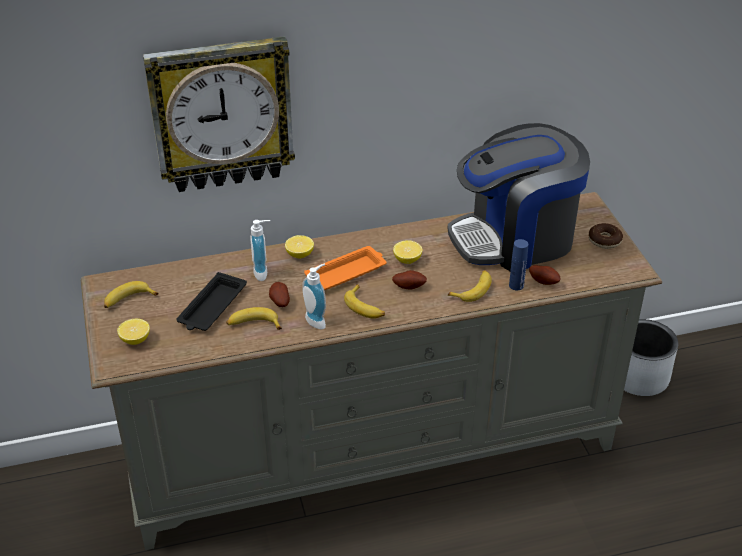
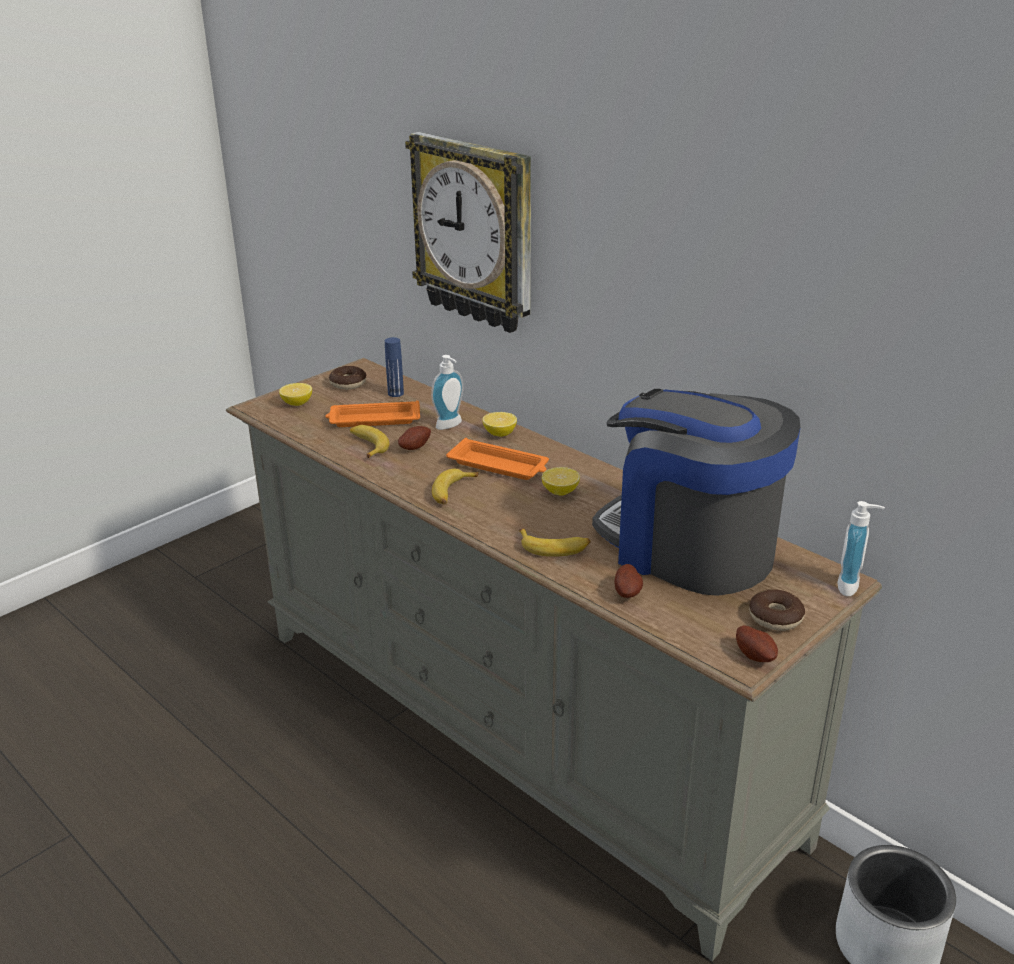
camera: 60 degrees right, 10 degrees down
(128, 300) = (348, 383): banana -> donut
(211, 307) = (373, 420): black tray -> orange tray
(318, 320) = (405, 474): soap dispenser -> soap dispenser (852, 586)
(409, 286) = (515, 506): potato -> potato (755, 655)
(516, 285) = (596, 575): blue bottle -> blue bottle (395, 393)

